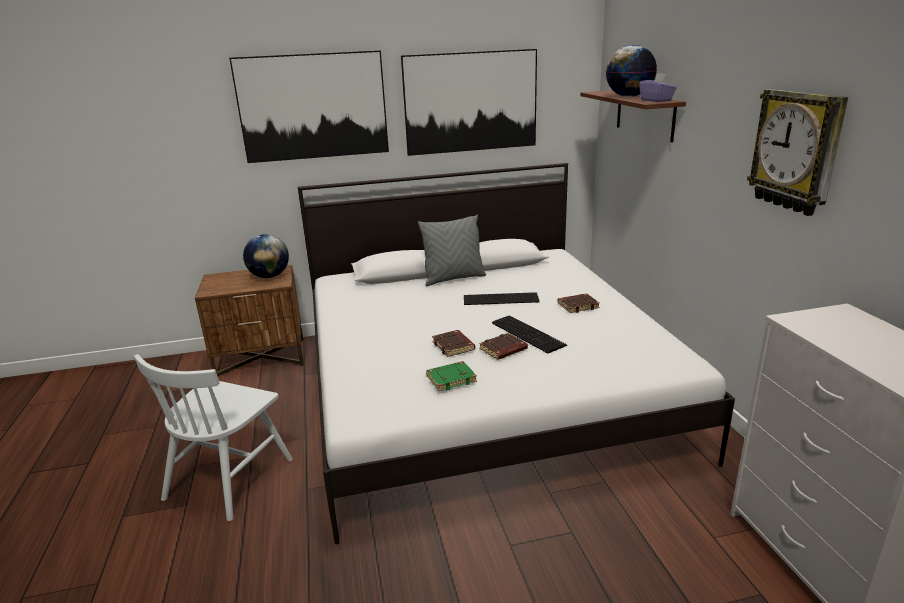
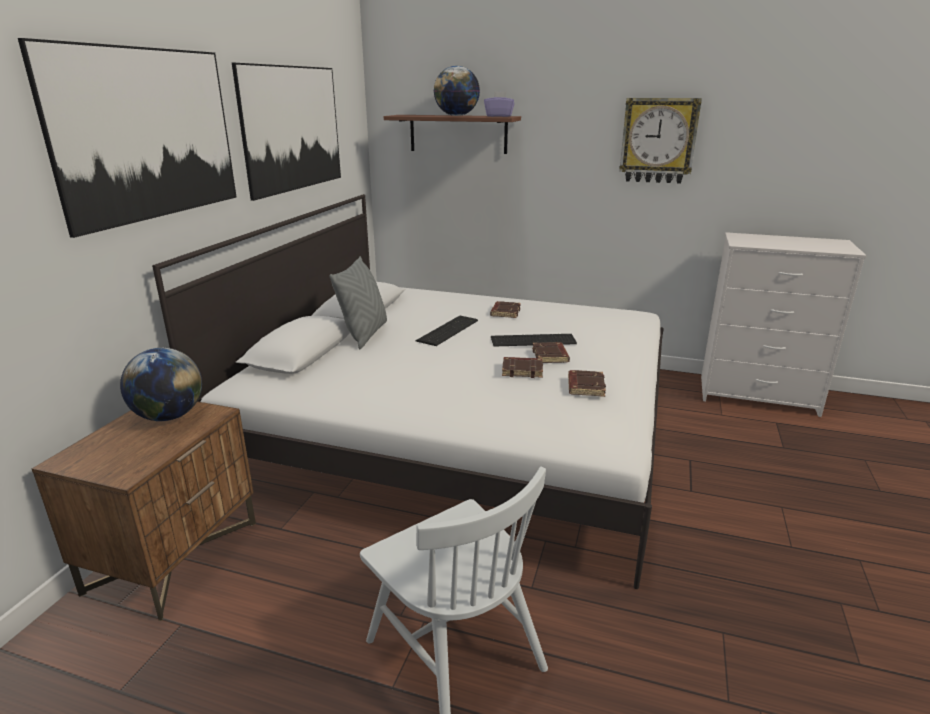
camera: 60 degrees left, 0 degrees up
(451, 379) = (585, 386): green book -> brown book

